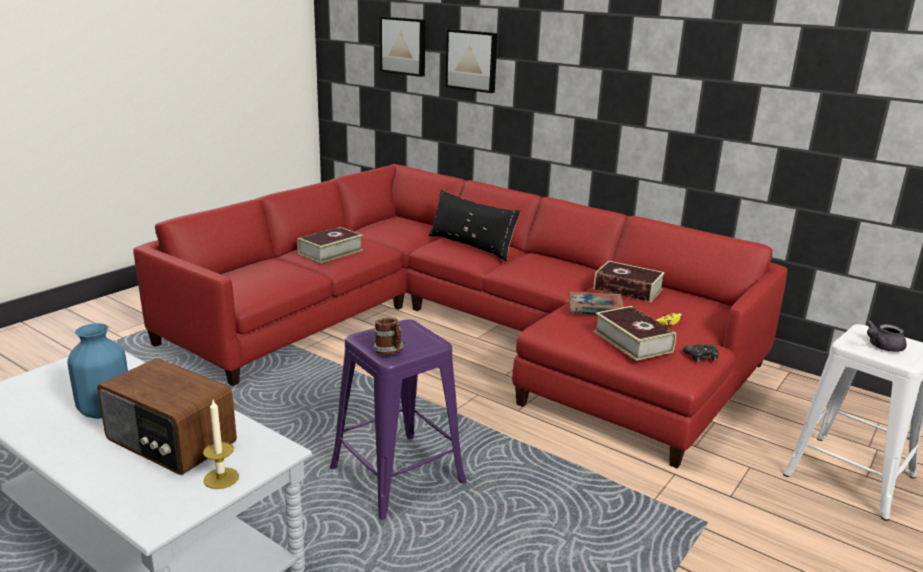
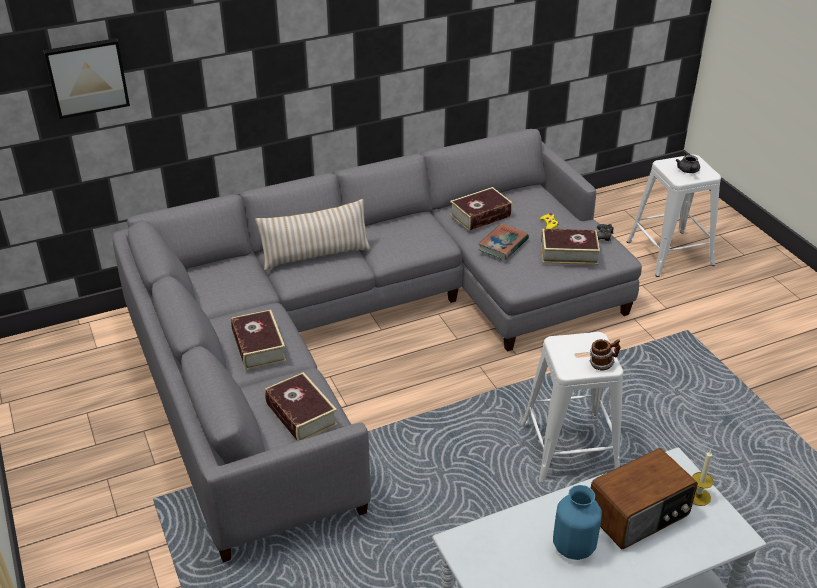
camera: 60 degrees left, 15 degrees up
(258, 280) = (301, 414): none -> book
(397, 476) = (569, 448): purple stool -> white stool
(465, 331) = (363, 331): red sofa -> grey sofa
(471, 246) = (315, 255): black pillow -> beige pillow
(472, 60) = (197, 66): picture -> none

